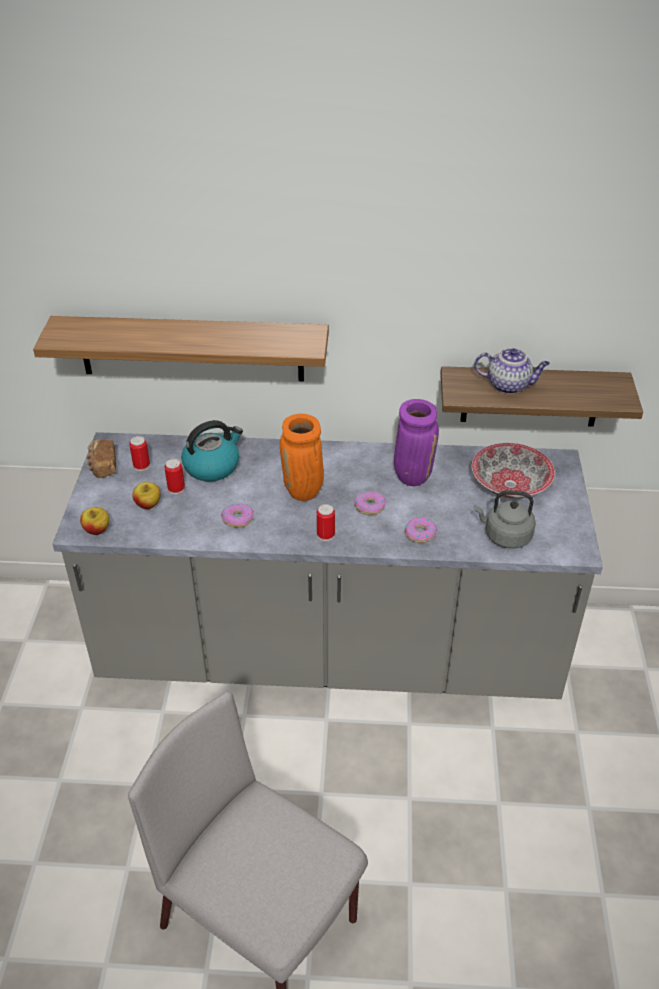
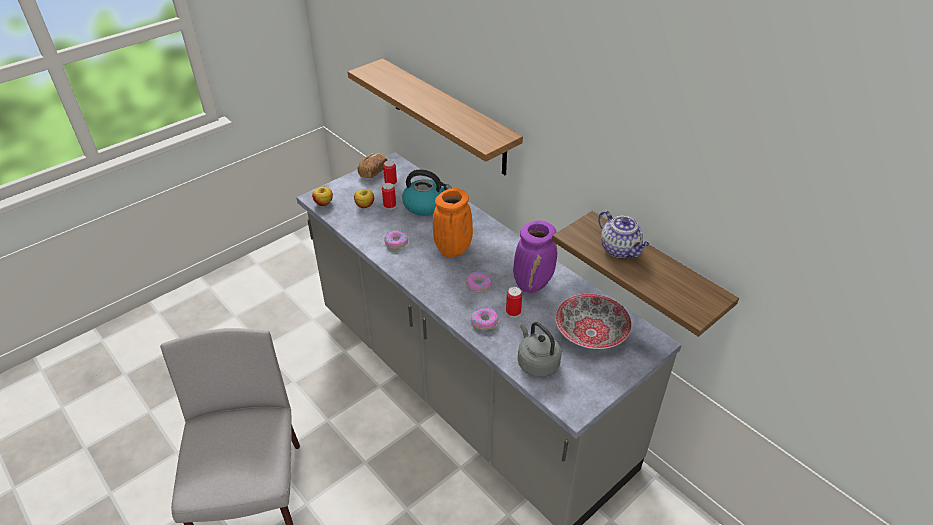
camera: 45 degrees right, 0 degrees up
(325, 535) = (429, 284): can -> can (513, 312)

